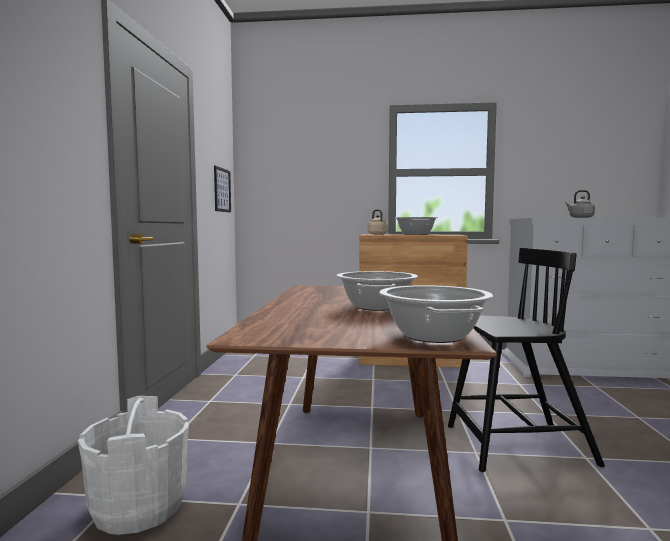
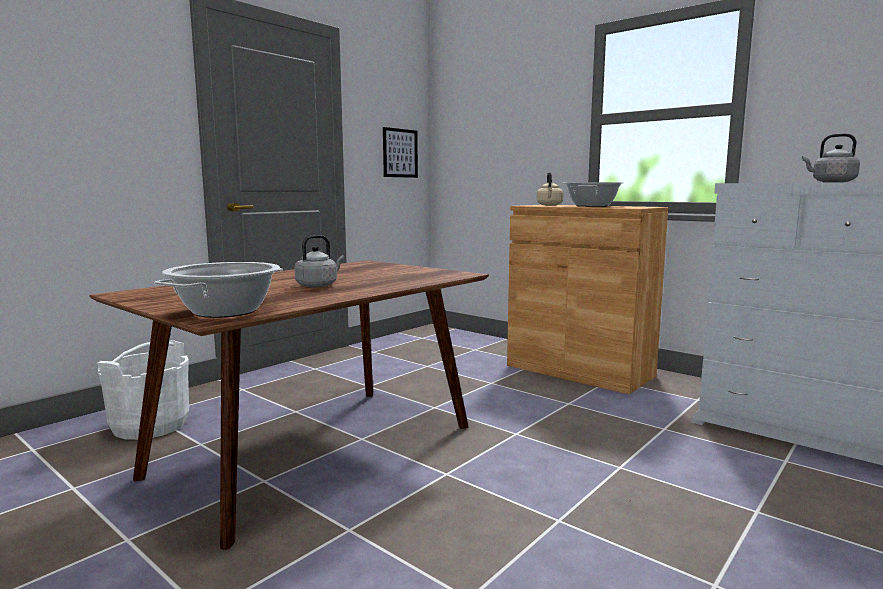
camera: 35 degrees right, 5 degrees up
(376, 306) = (318, 285): cooking pot -> grey kettle
(516, 445) = (503, 482): black chair -> none

